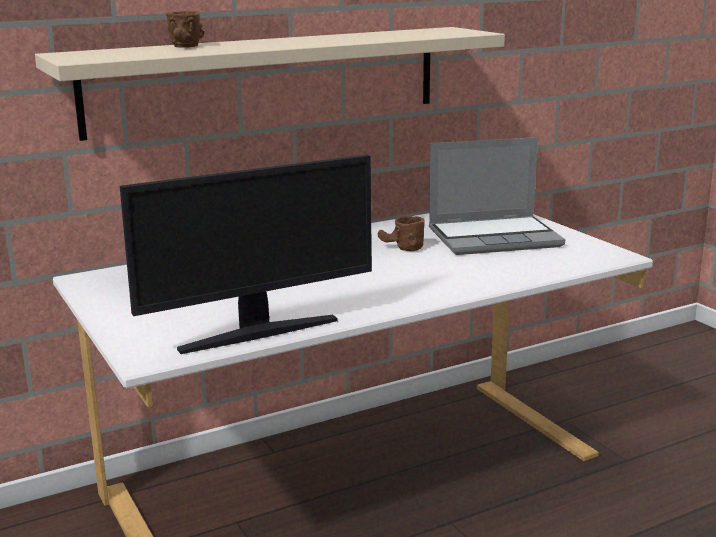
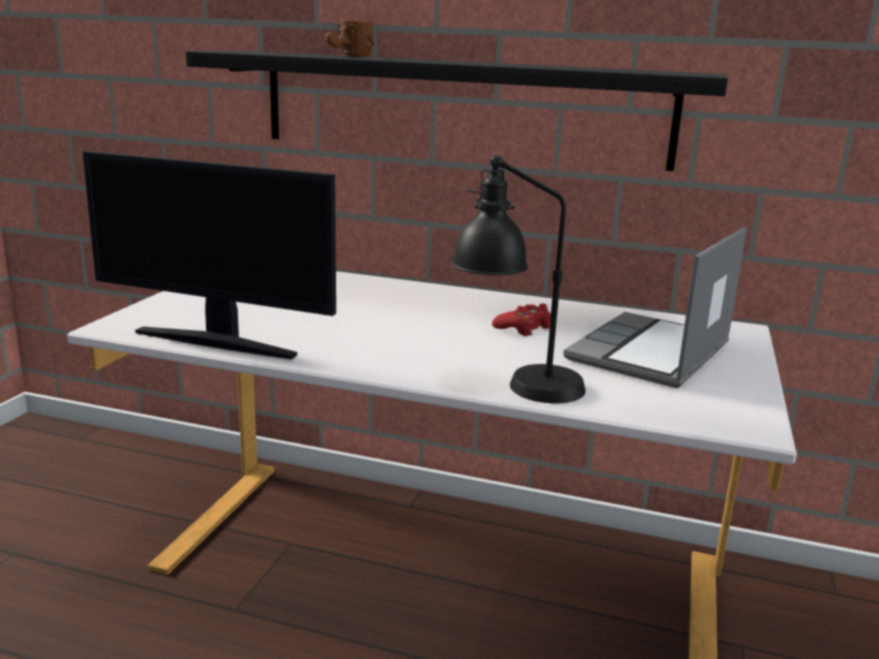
camera: 45 degrees right, 0 degrees up
(267, 79) = (461, 108): beige shelf -> black shelf
(401, 248) = (523, 328): brown mug -> red game controller
(482, 280) = (513, 383): none -> black table lamp
(495, 237) = (651, 354): laptop -> laptop turned 90 degrees clockwise

